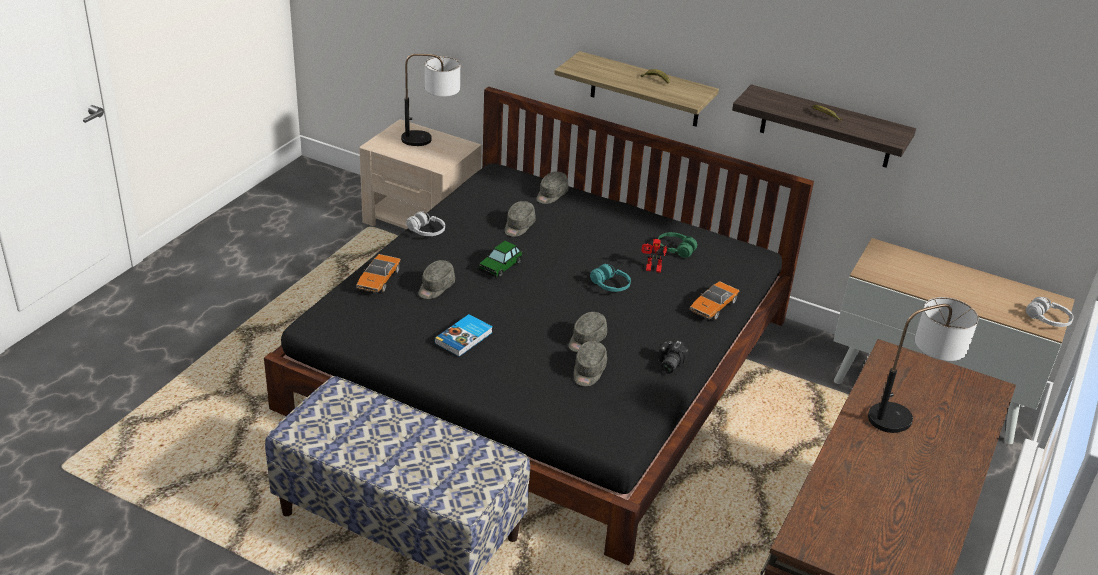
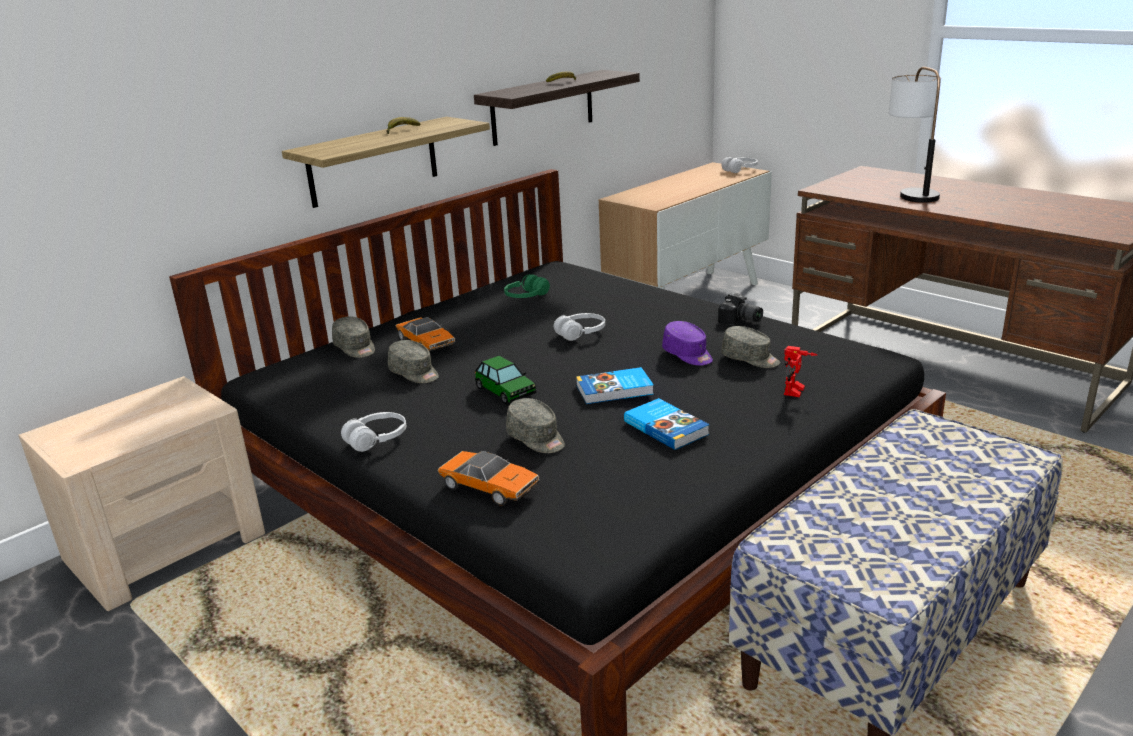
camera: 70 degrees left, 10 degrees down
(431, 140) = (125, 411): table lamp -> none
(513, 311) = (615, 390): none -> book
(586, 340) = (688, 355): grey cap -> purple cap
(610, 285) = (581, 333): turquoise headphones -> white headphones
(652, 269) = (559, 311): toy robot -> toy robot (797, 392)
(713, 307) = (641, 292): toy car -> toy car (426, 343)

